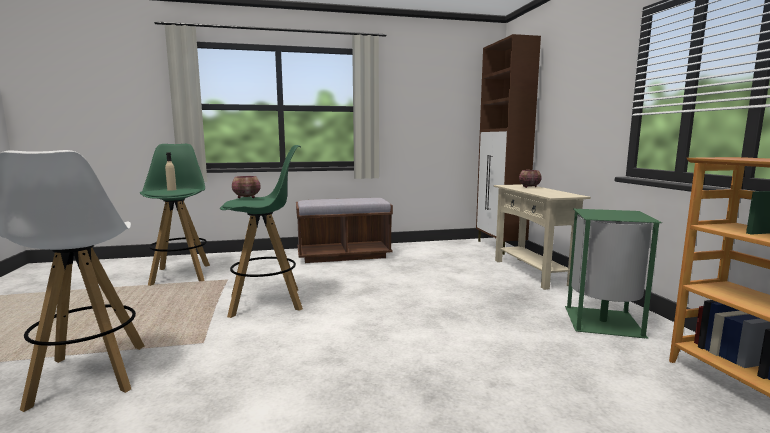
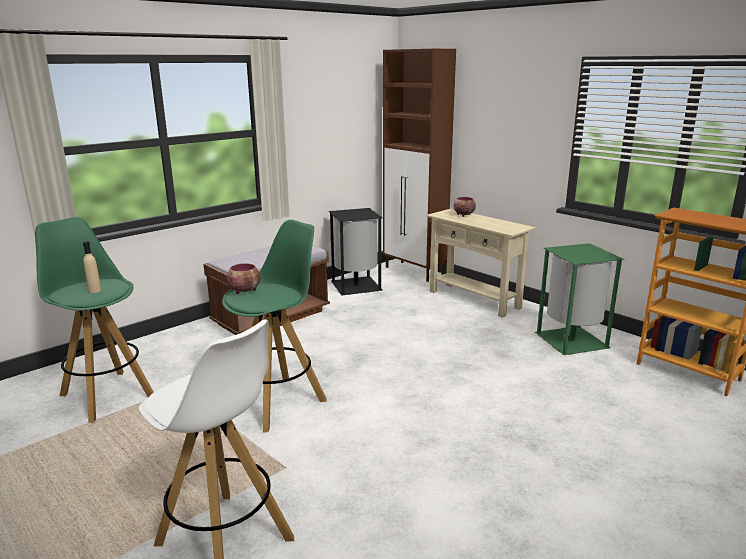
camera: 30 degrees left, 10 degrees up
(436, 248) = (356, 285): none -> black trash can

